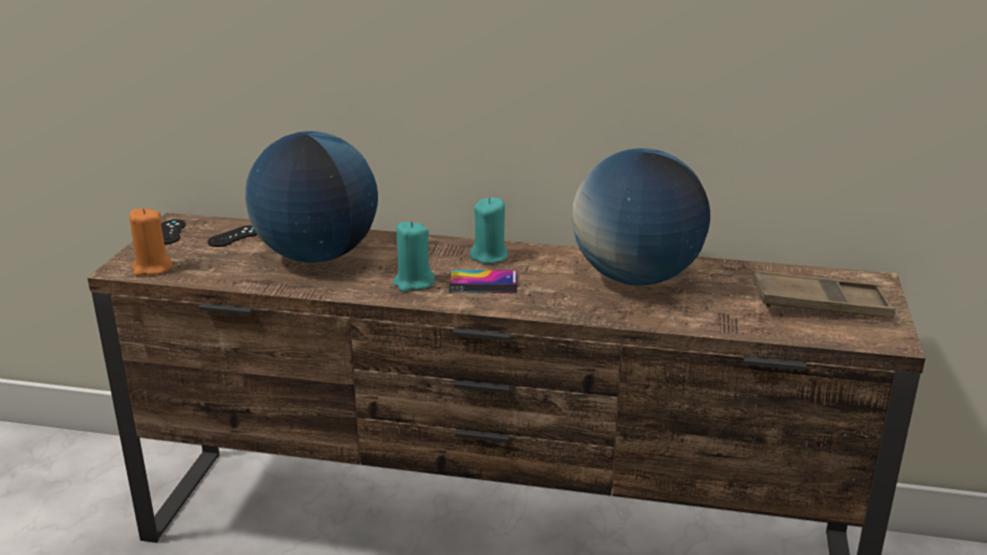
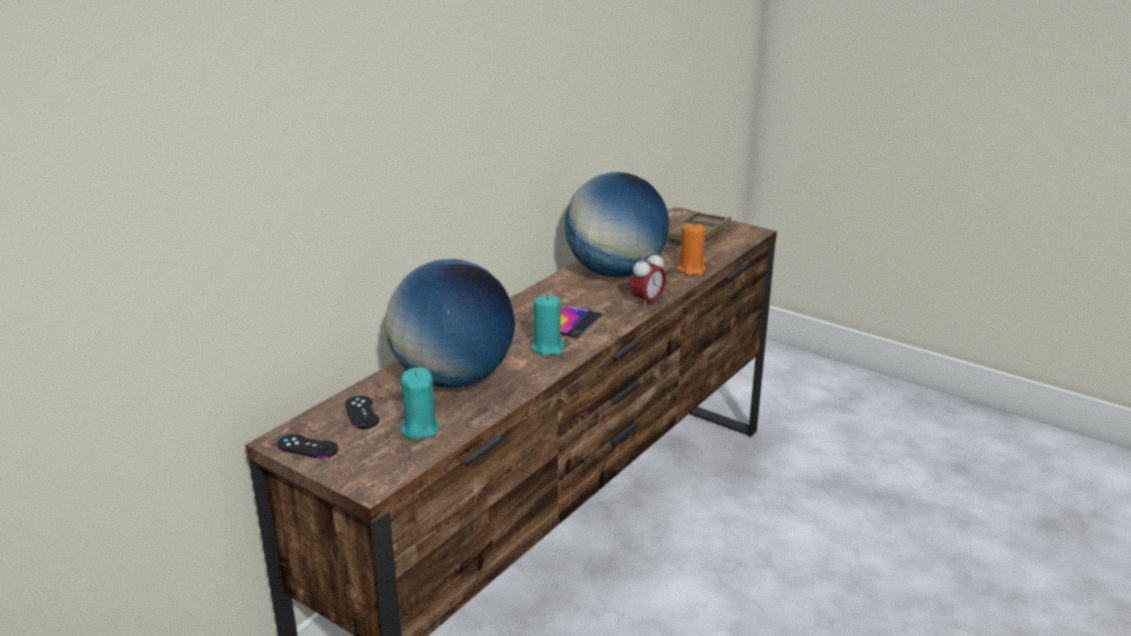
camera: 65 degrees left, 0 degrees up
(152, 268) = (389, 466): orange candle -> orange candle (691, 269)
(489, 256) = (530, 310): turquoise candle -> turquoise candle (419, 429)
(574, 311) = (647, 302): none -> alarm clock

